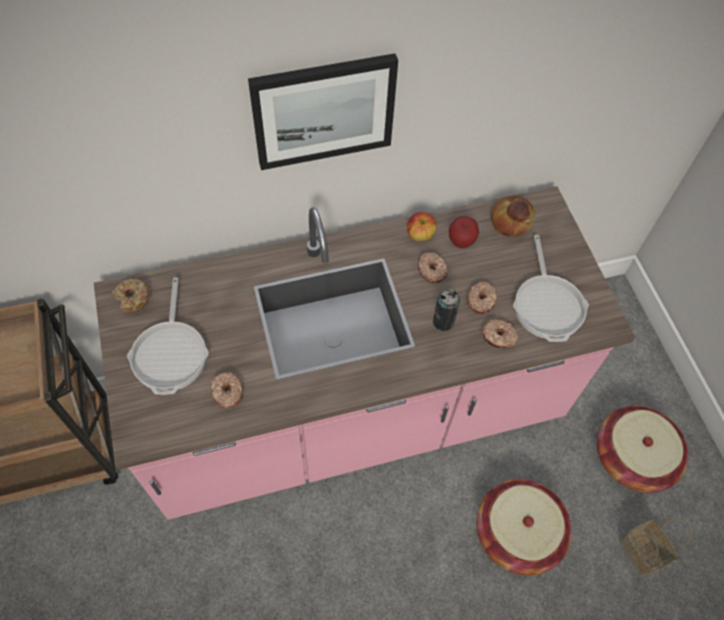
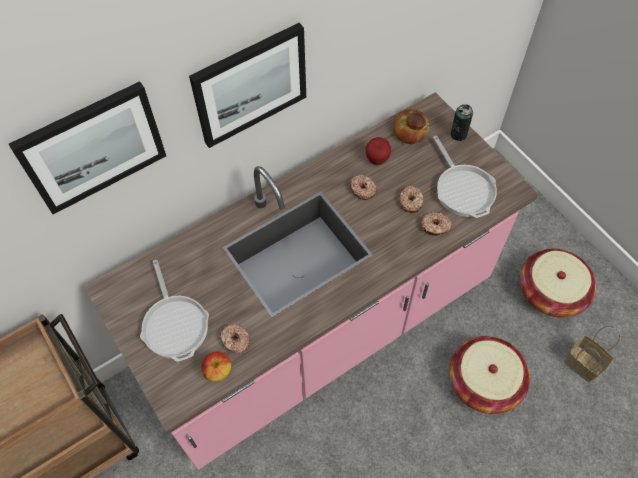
camera: 15 degrees left, 0 degrees up
(120, 129) = (92, 147): none -> picture
(133, 298) = (124, 289): donut -> none
(420, 235) = (342, 163): apple -> apple (218, 371)
(443, 321) = (387, 228): can -> can (458, 134)

